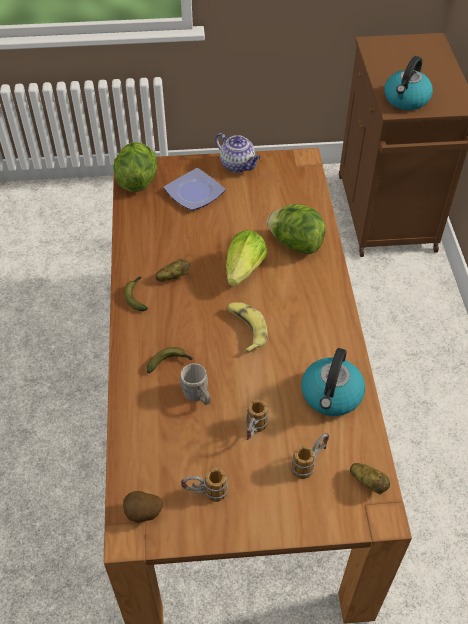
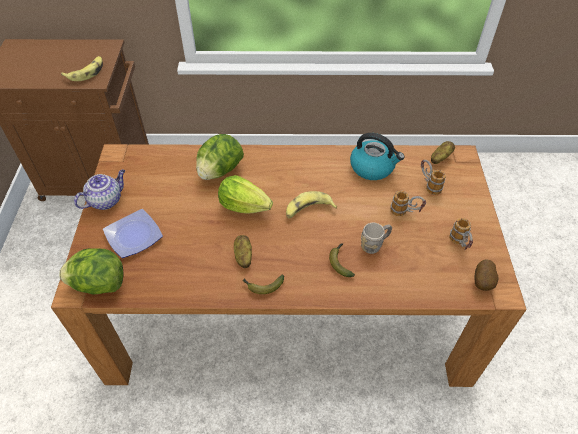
camera: 85 degrees left, 0 degrees up
(406, 100) = (86, 72): kettle -> banana

